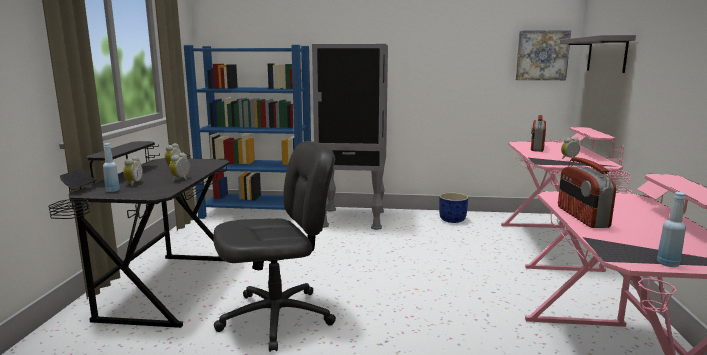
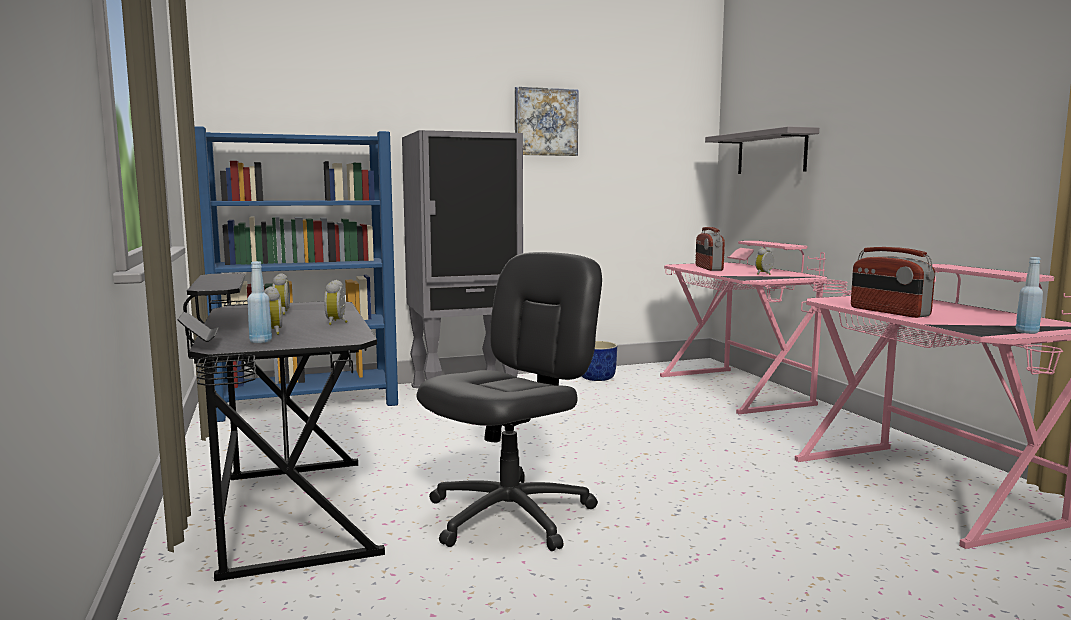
camera: 25 degrees left, 5 degrees down
(542, 55) = (679, 157): picture -> picture (545, 122)

